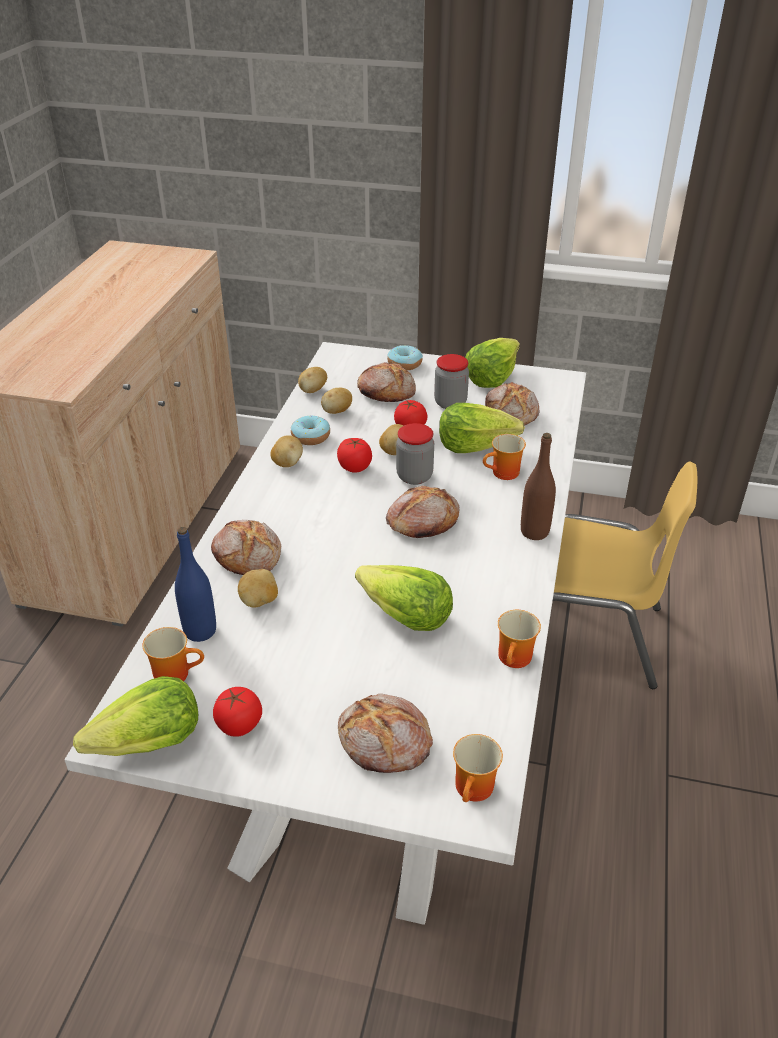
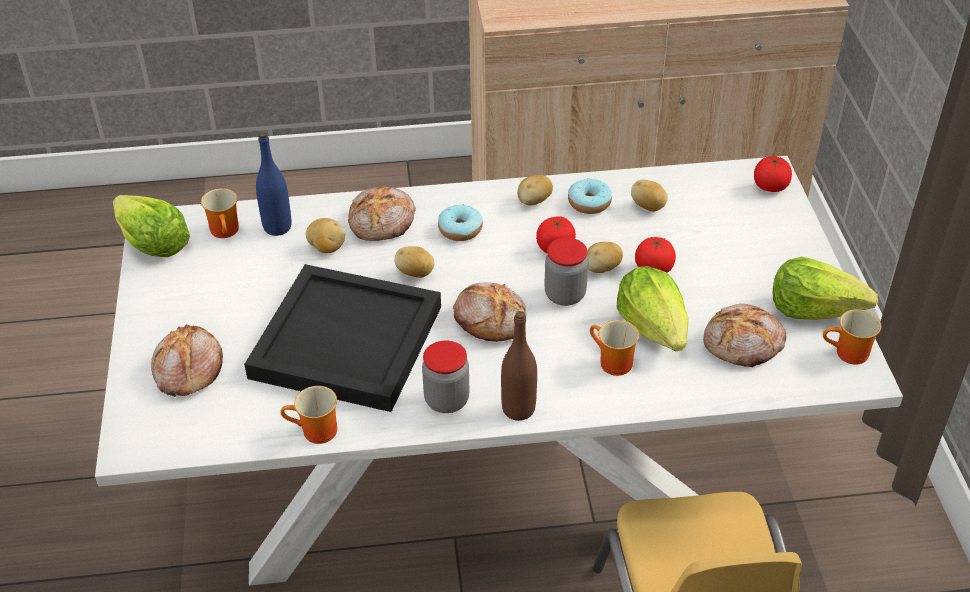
camera: 70 degrees right, 5 degrees up
(239, 724) = (184, 282): tomato -> tomato (770, 186)
(313, 391) = (676, 178): potato -> potato (415, 273)
(386, 391) = (716, 231): bread -> none
(404, 364) = (787, 230): donut -> donut (460, 229)
(404, 616) = (344, 342): lettuce -> black tray
(450, 403) = (729, 287): jar -> jar (446, 400)
(476, 790) = (153, 438): mug -> mug (848, 355)

